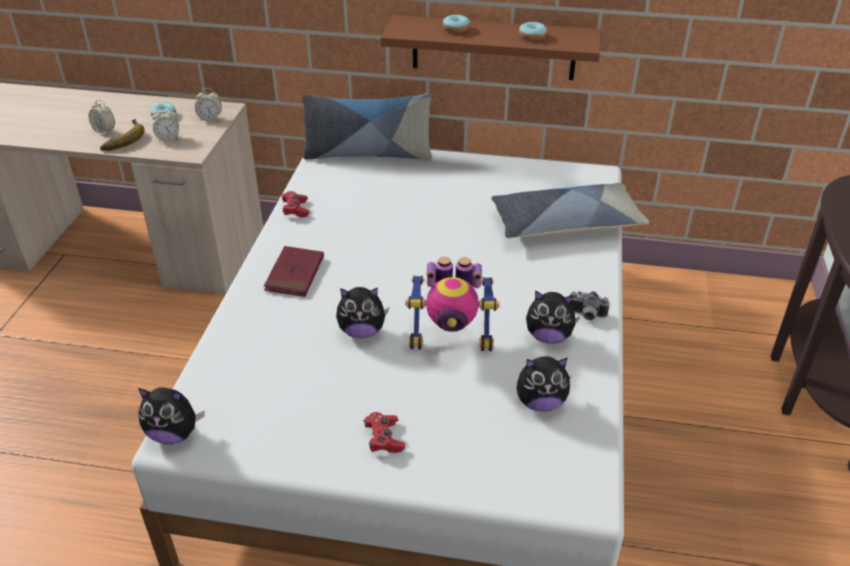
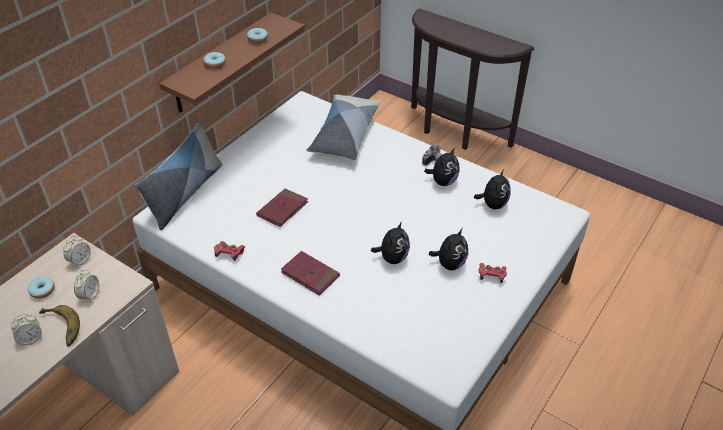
camera: 65 degrees left, 5 degrees up
(174, 434) = (441, 376): plush toy -> plush toy (450, 264)
(389, 221) = (282, 209): none -> red book
(451, 340) = (423, 221): toy robot -> none

